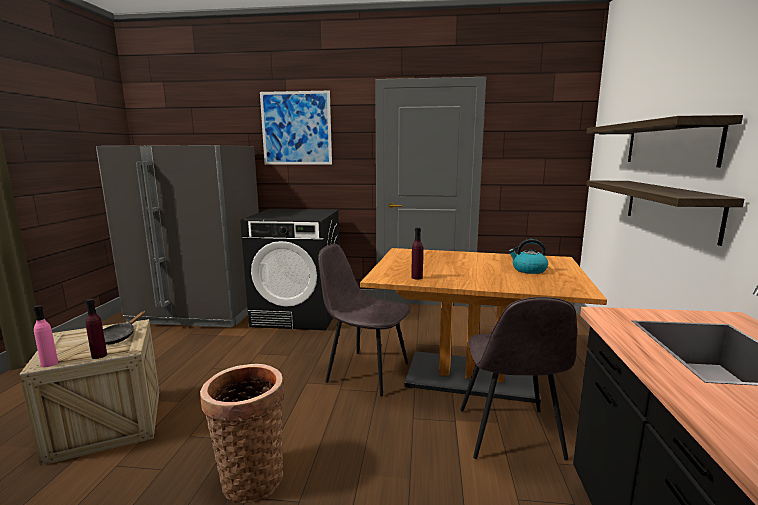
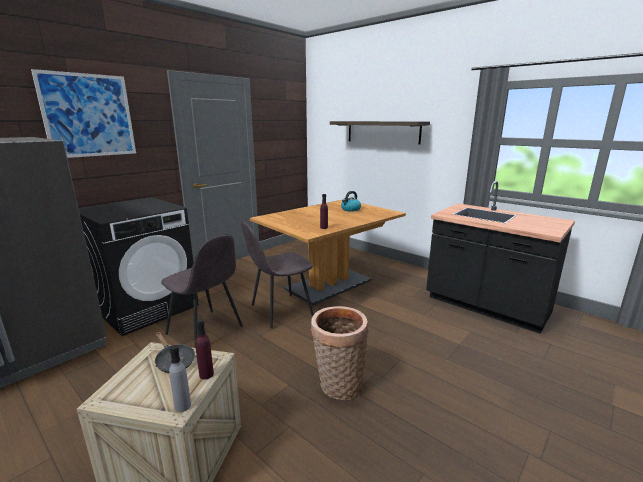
camera: 55 degrees left, 5 degrees up
(49, 363) = (183, 406): pink bottle -> grey bottle
(510, 435) = (384, 297): grey chair -> grey chair (206, 331)
(670, 207) = (389, 164): shelf -> none

